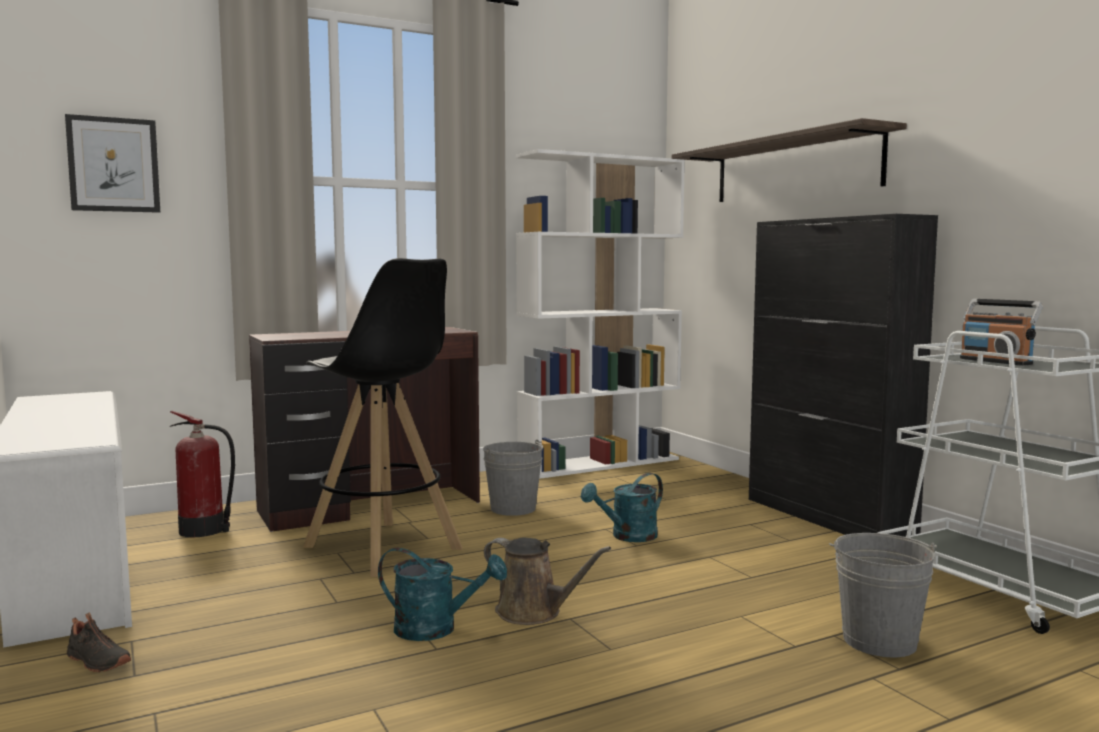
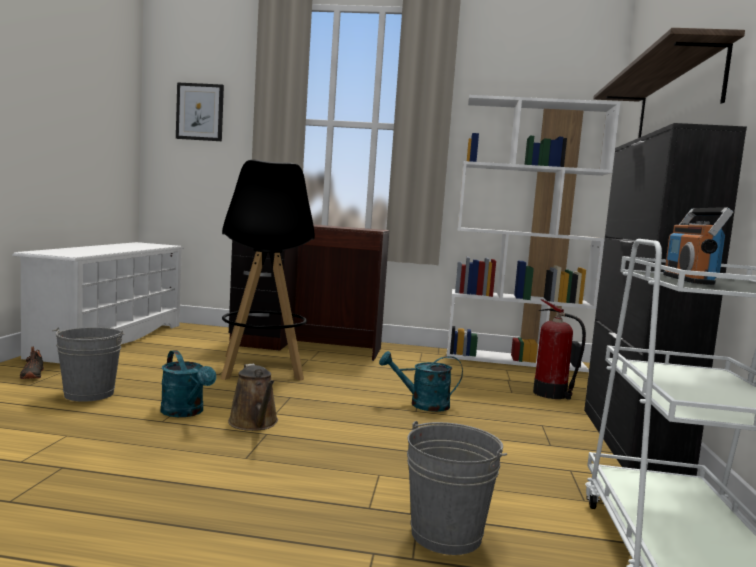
camera: 35 degrees right, 0 degrees up
(204, 530) = (203, 337): fire extinguisher -> fire extinguisher (552, 394)
(513, 508) = (386, 369): grey bucket -> grey bucket (89, 394)

